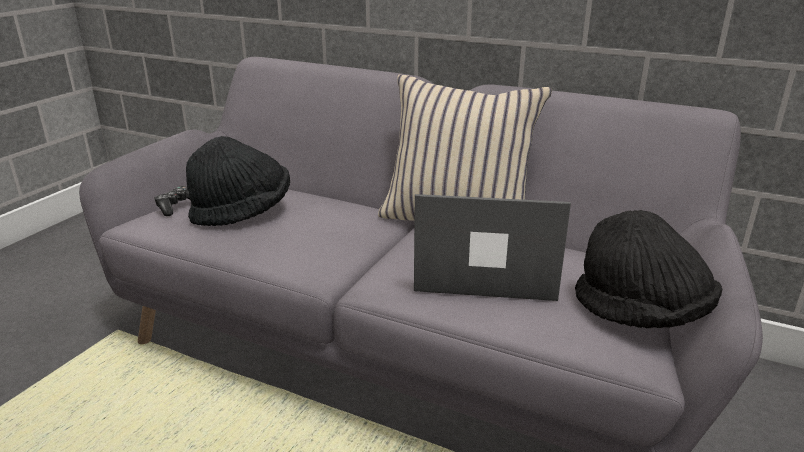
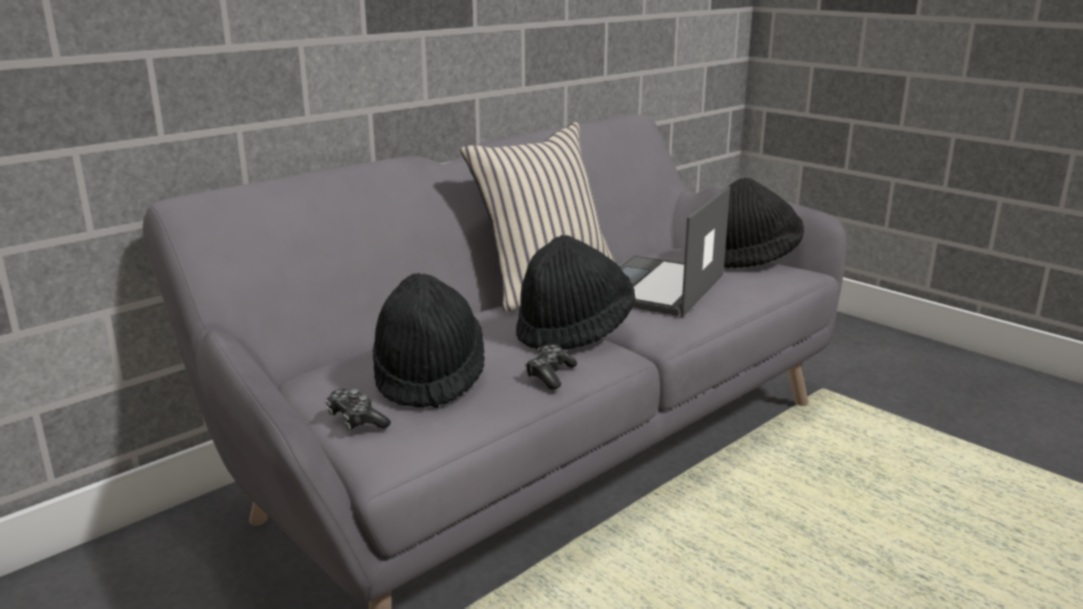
camera: 70 degrees left, 5 degrees down
(257, 251) = (550, 375): none -> game controller
(349, 247) = (574, 331): none -> black hat

